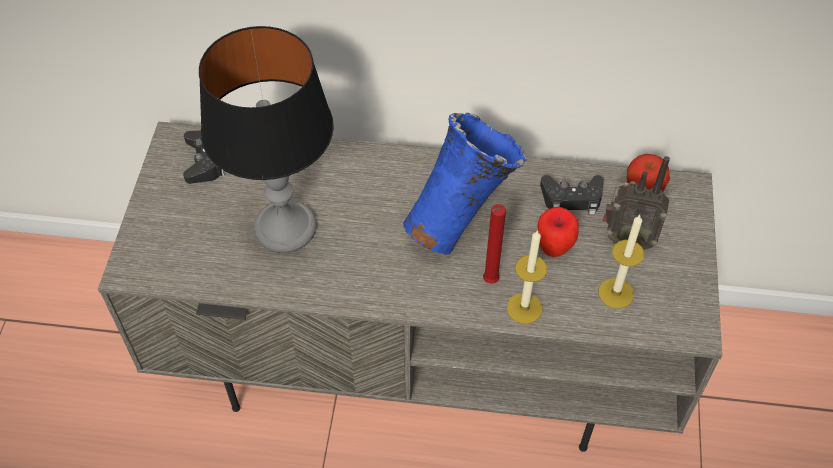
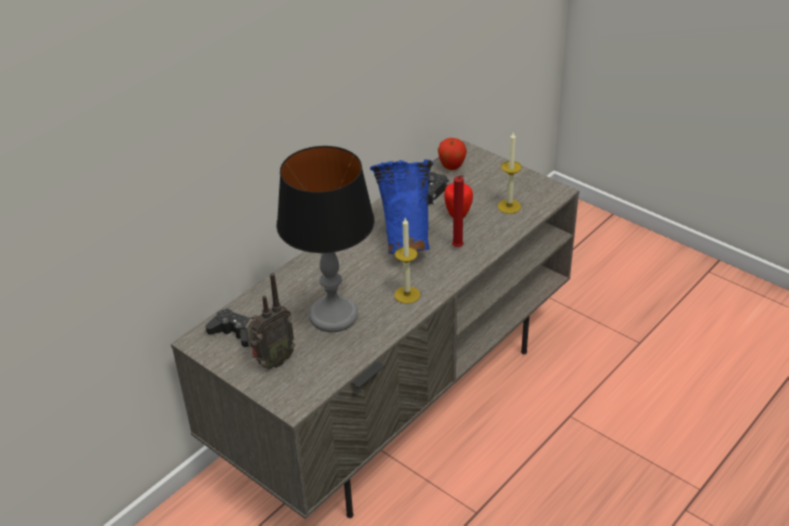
camera: 55 degrees left, 15 degrees down
(524, 308) = (488, 243): candle -> candle (407, 295)
(627, 239) = (477, 186): radio -> radio (272, 362)

